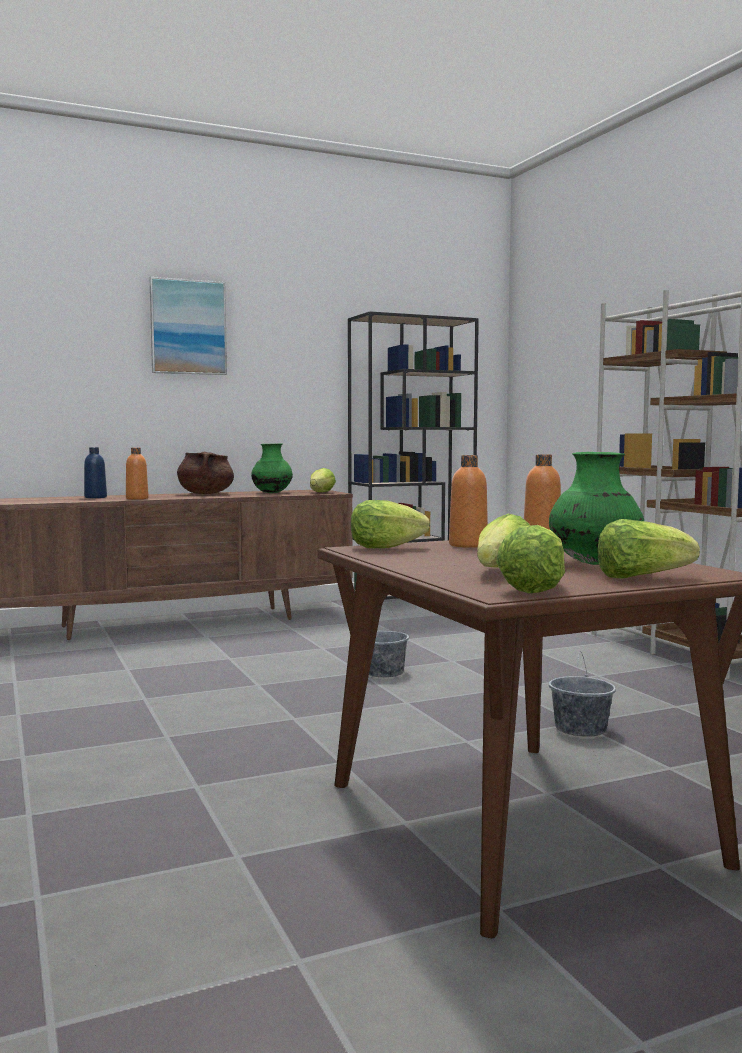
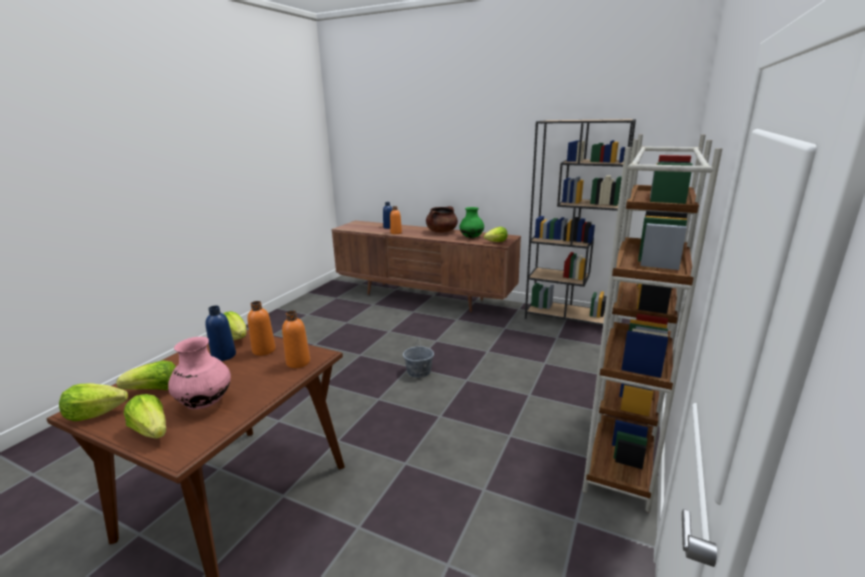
camera: 50 degrees right, 15 degrees up
(188, 327) = (444, 132): picture -> none
(445, 553) = (224, 356): none -> blue bottle
(580, 729) = (395, 468): grey bucket -> none
(594, 563) = (205, 403): green vase -> pink vase

